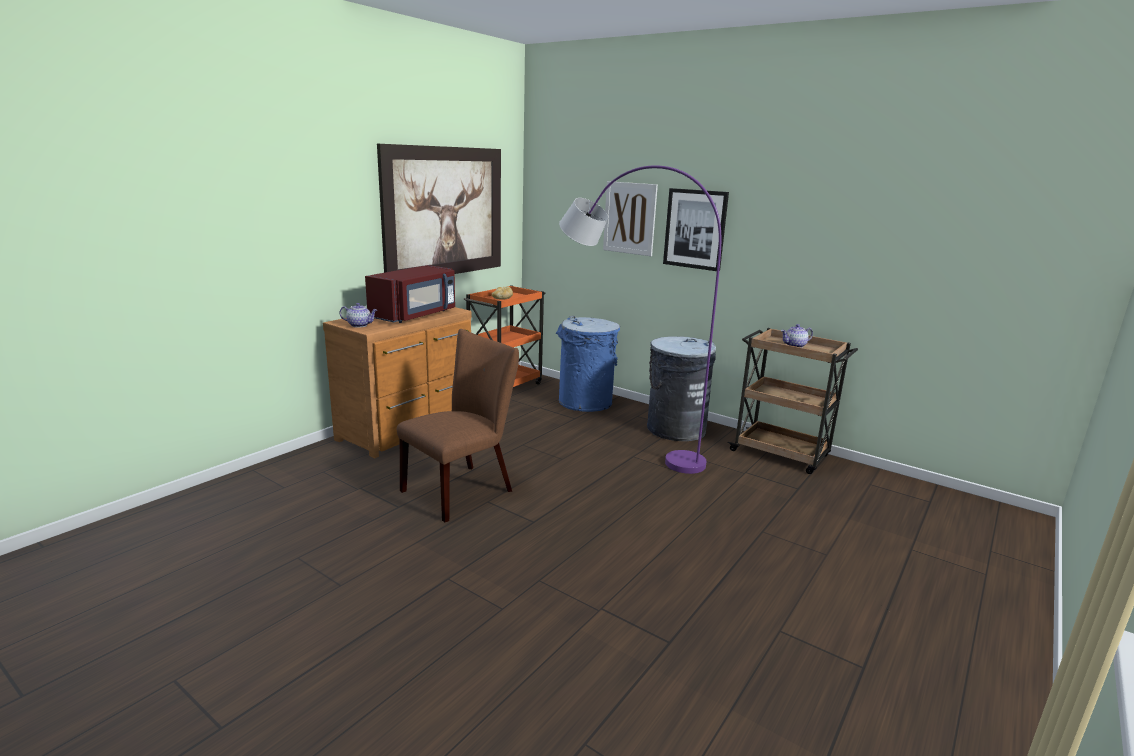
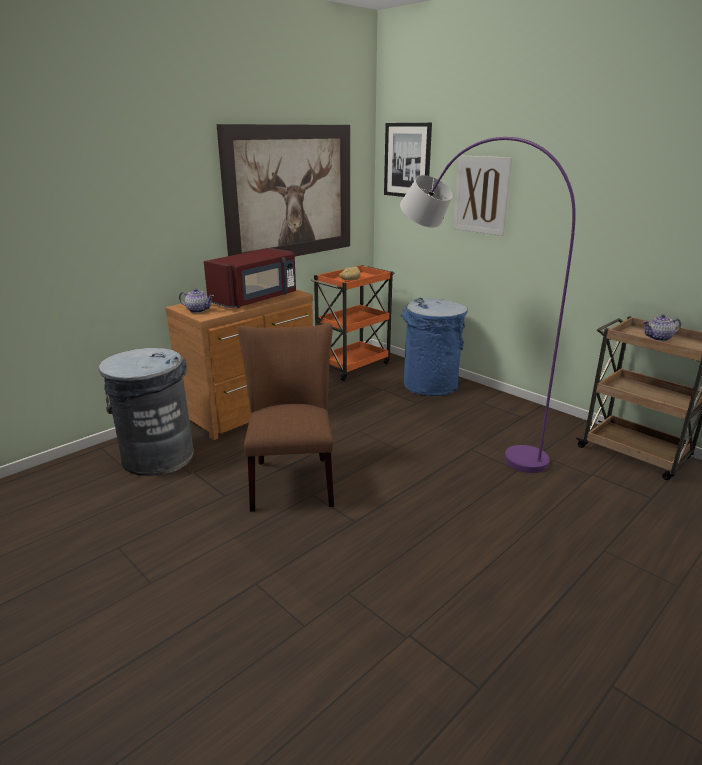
camera: 10 degrees right, 5 degrees up
(463, 489) = (291, 479): brown chair -> brown chair turned 60 degrees counterclockwise
(675, 429) = (520, 419): grey trash can -> grey trash can (158, 457)
(695, 229) = (551, 206): picture -> picture (407, 160)

